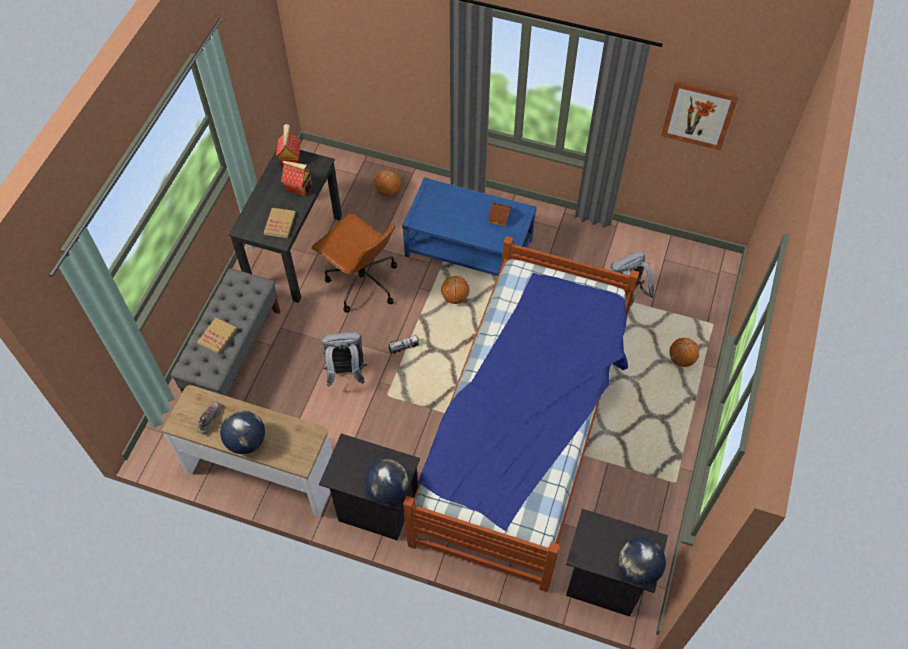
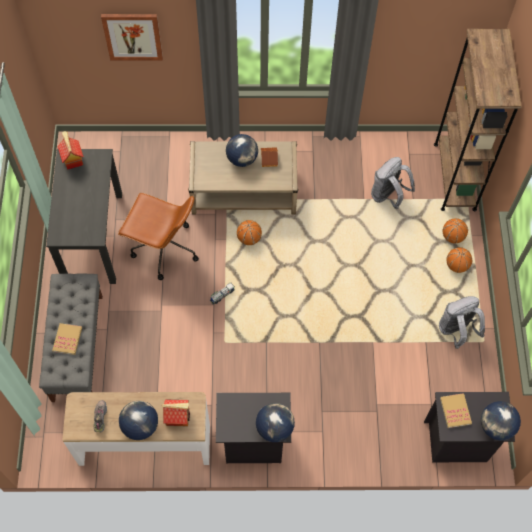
camera: 20 degrees left, 5 degrees up
(280, 224) = (88, 223): book -> book (455, 411)
(299, 186) = (91, 183): toy house -> toy house (178, 416)
(346, 372) = (182, 333): grey backpack -> grey backpack (456, 331)
(388, 191) = (154, 159): basketball -> basketball (456, 265)
(469, 247) = (244, 190): blue coffee table -> beige coffee table
(471, 209) = (242, 159): none -> globe
(524, 431) = (349, 337): bed -> none
(699, 114) = (424, 32): picture -> picture (133, 36)
(707, 296) = (454, 176): none -> brown bookcase

